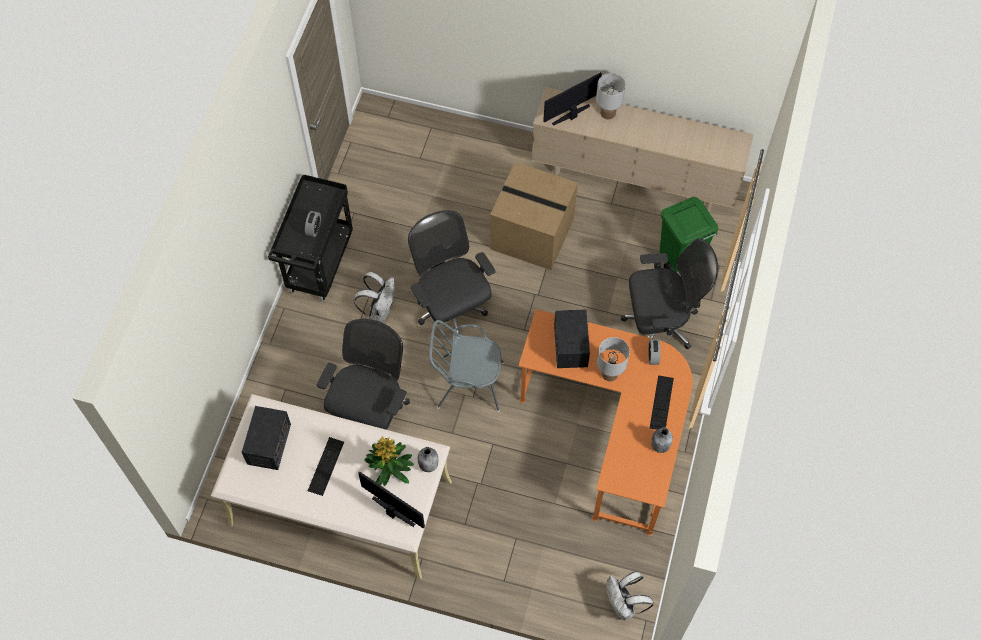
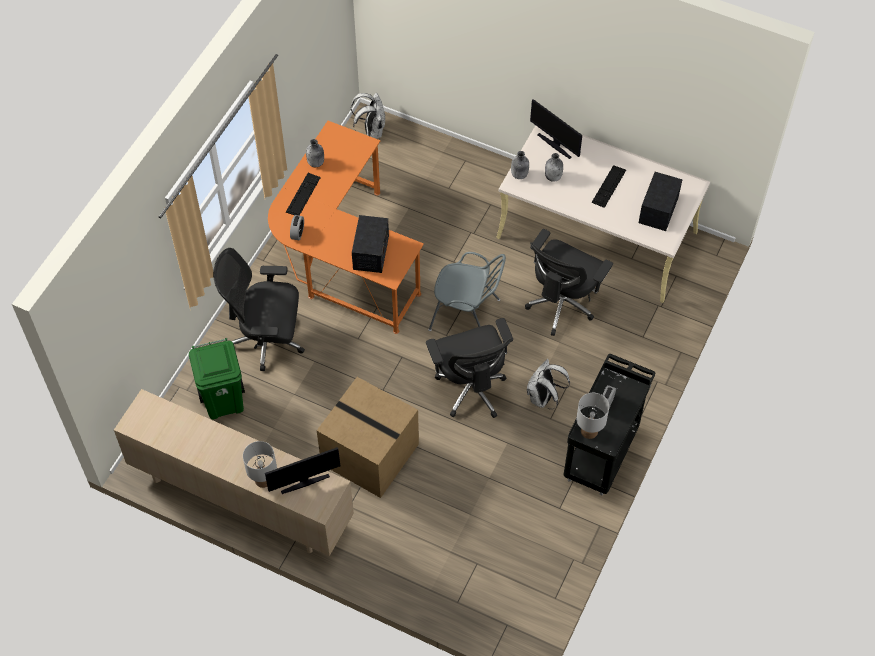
camera: 170 degrees left, 5 degrees down
(389, 468) = (553, 177): potted plant -> grey bottle
(609, 373) = (342, 224): grey table lamp -> grey table lamp (589, 431)

